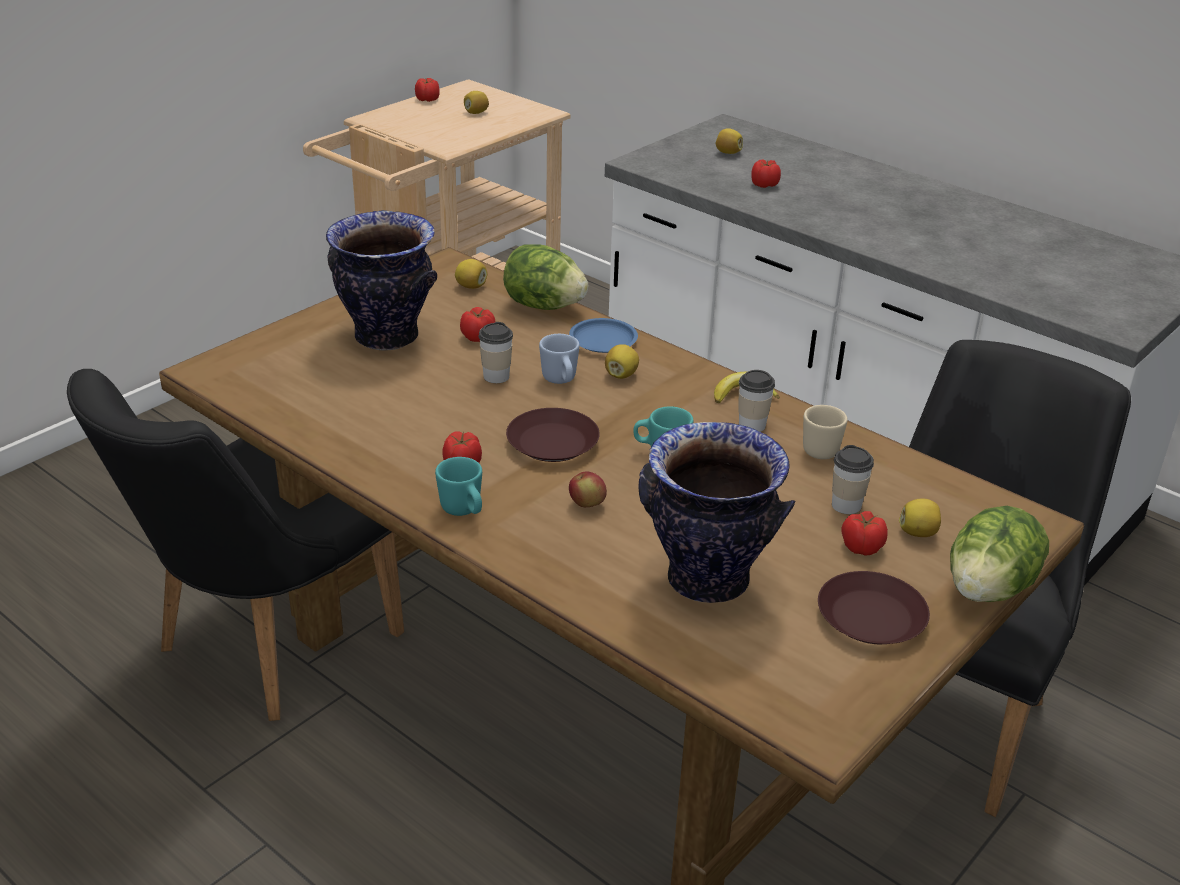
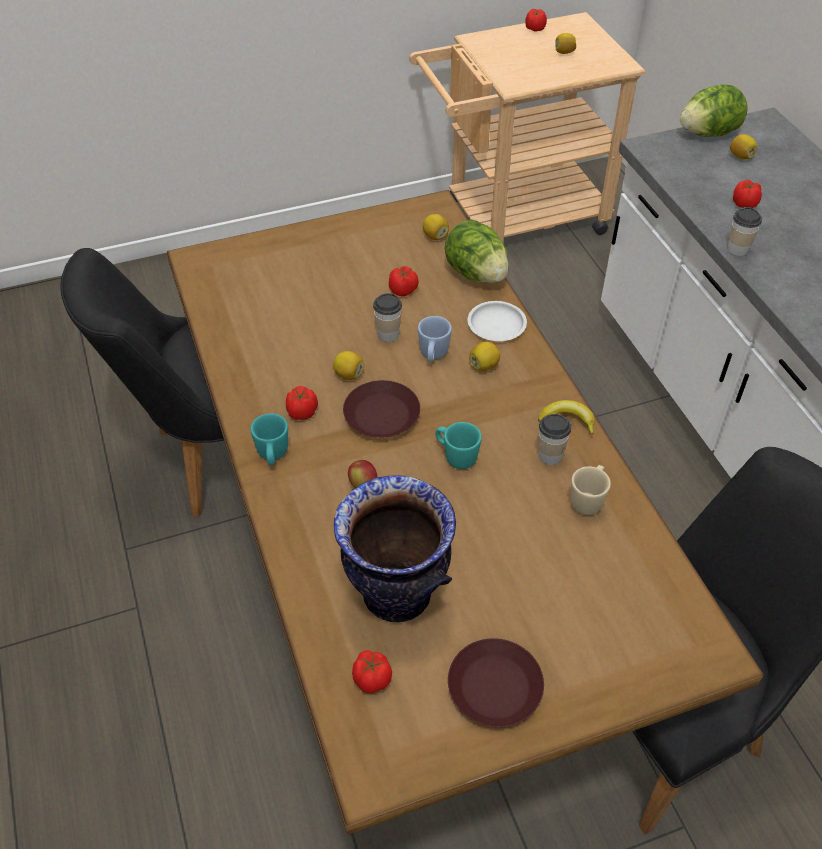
camera: 30 degrees right, 15 degrees up
(386, 337) = (336, 268): vase -> none
(603, 340) = (497, 324): blue plate -> white plate
(846, 505) = (563, 568): cup -> cup (737, 249)
(861, 547) = (542, 615): tomato -> tomato (371, 678)
(918, 533) = (602, 621): lemon -> lemon (349, 375)
(988, 589) = (615, 704): lettuce -> lettuce (708, 133)

